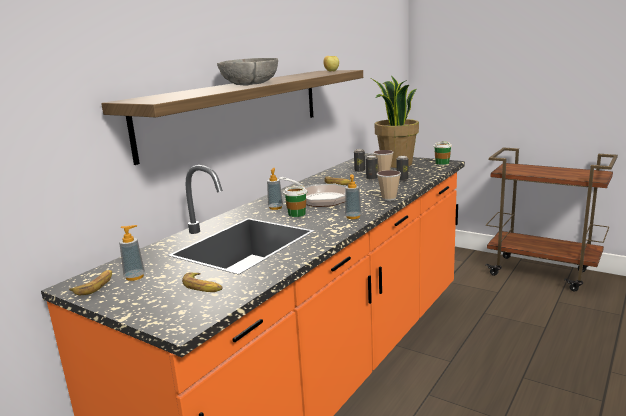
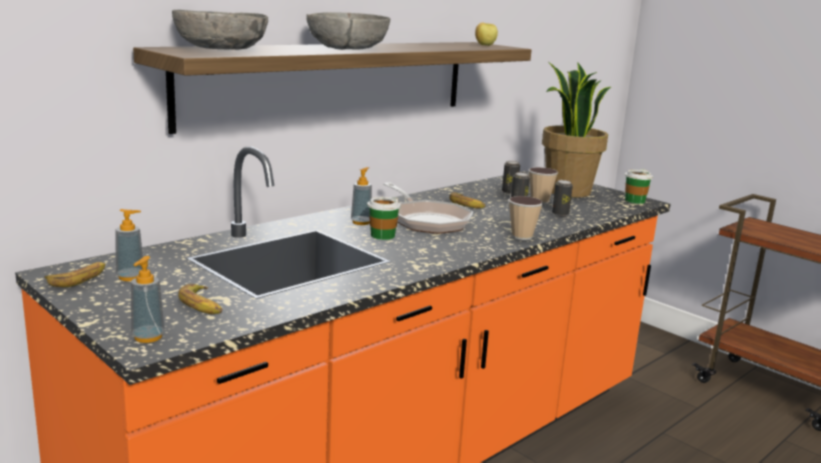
camera: 10 degrees right, 0 degrees up
(168, 95) = (221, 49): none -> grey bowl
(353, 217) = (454, 253): soap dispenser -> soap dispenser (148, 337)

